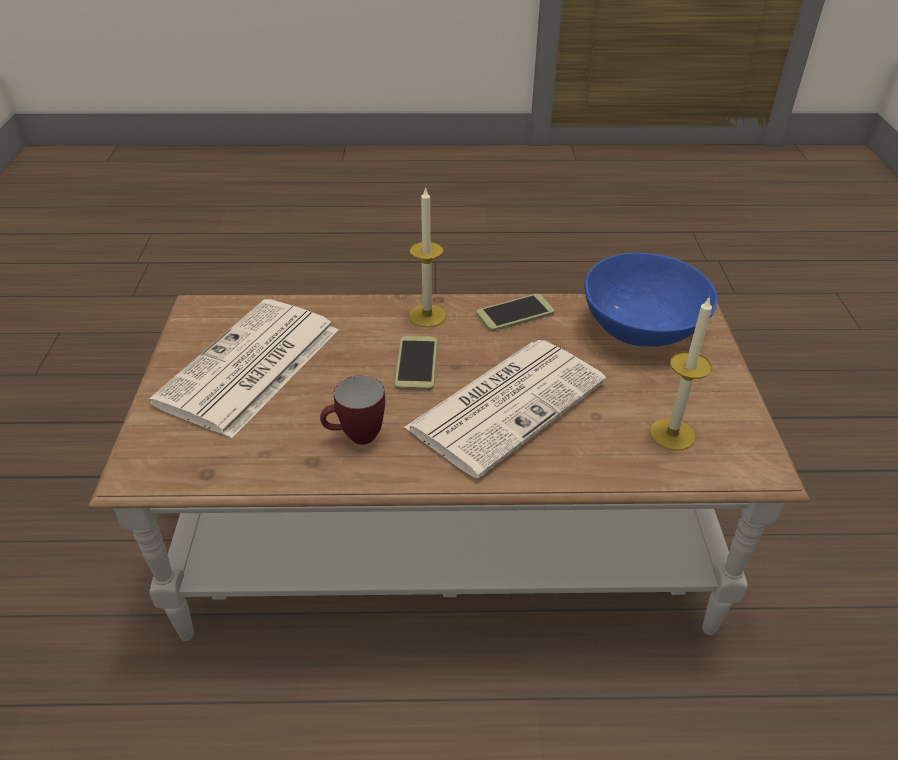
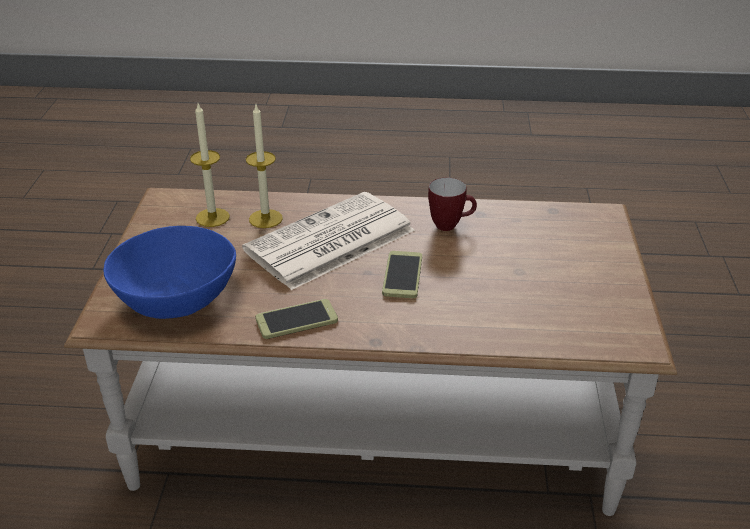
camera: 175 degrees left, 5 degrees down
(249, 368) = (554, 279): newspaper -> none
(427, 315) = (389, 322): candle -> candle (265, 219)

